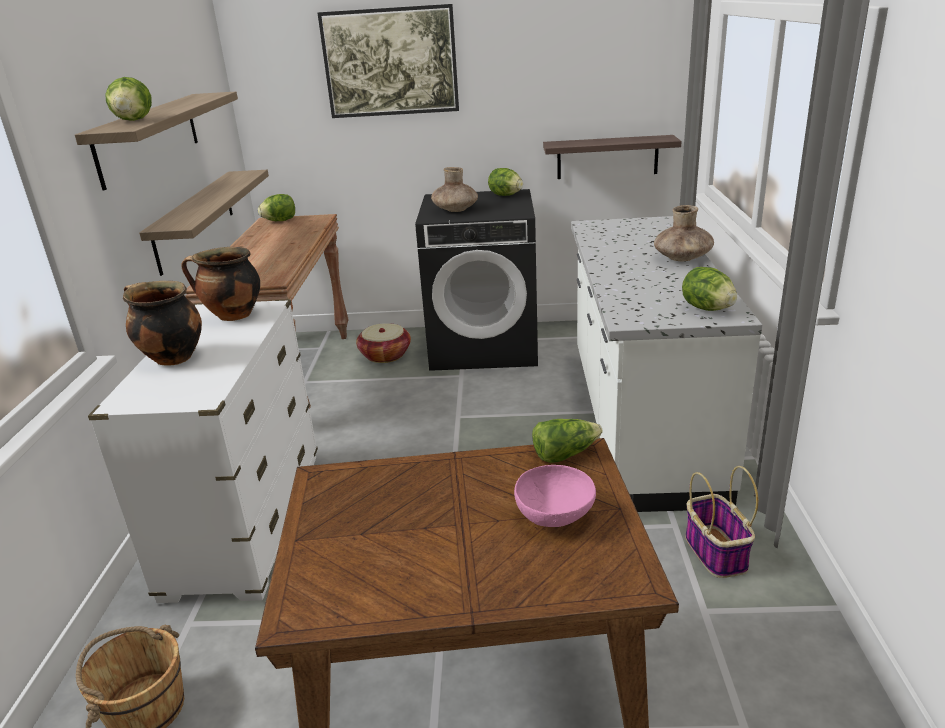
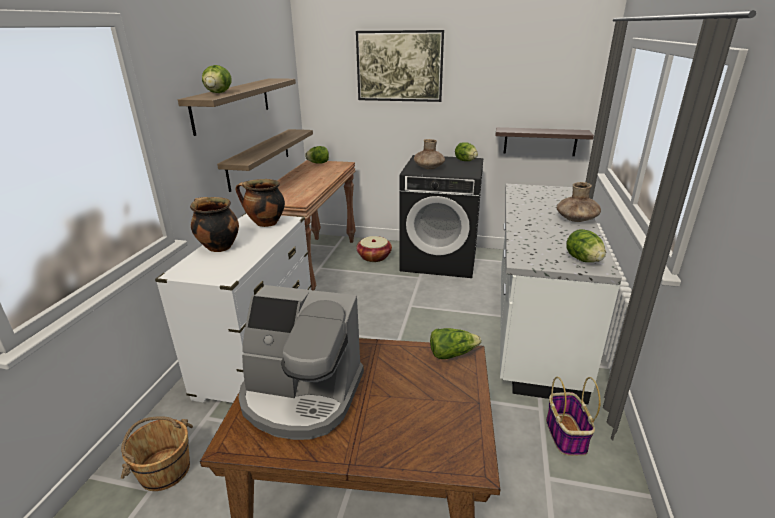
camera: 10 degrees right, 0 degrees up
(372, 541) = (301, 396): none -> coffee machine
(555, 515) = (431, 400): pink bowl -> none

